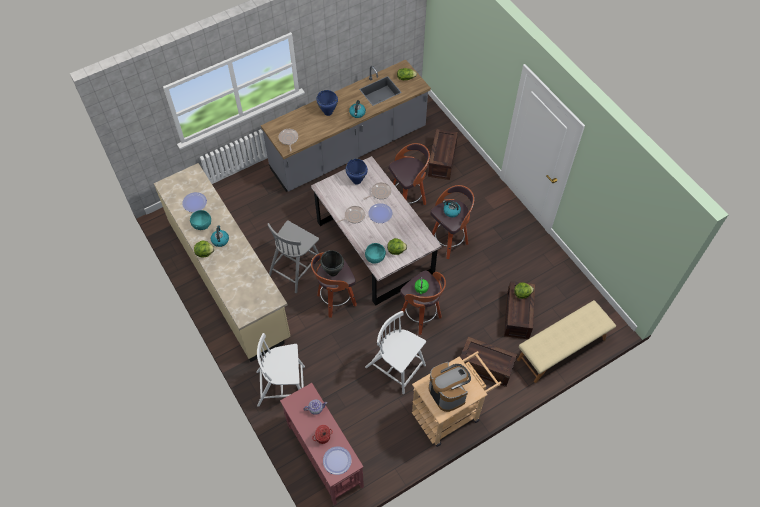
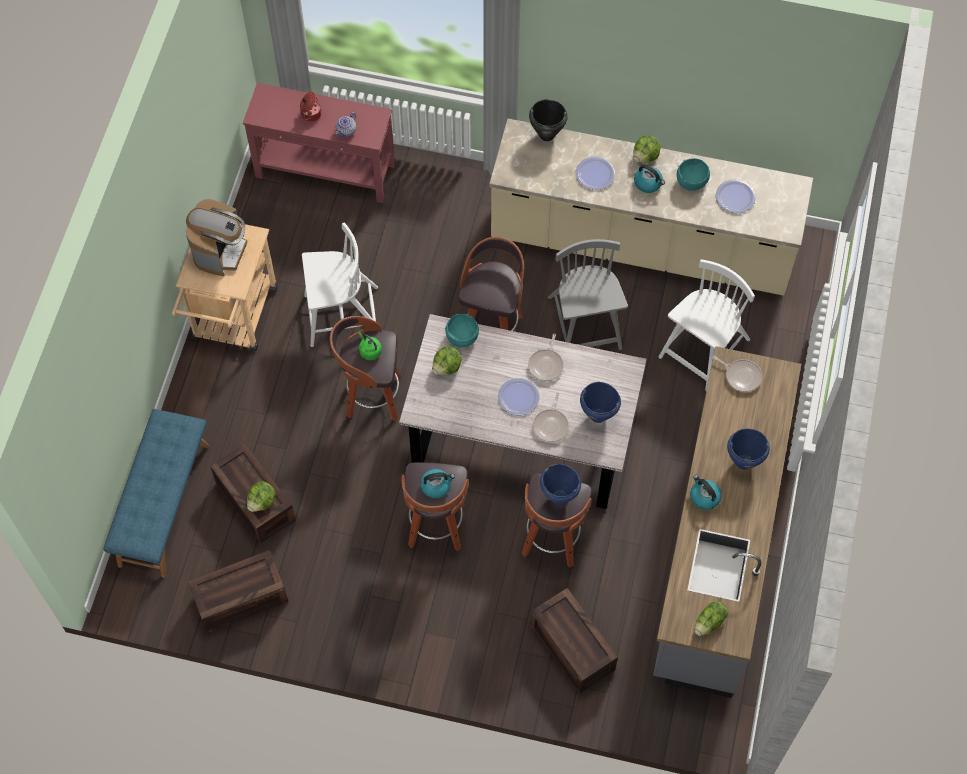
camera: 135 degrees right, 5 degrees up
(282, 386) = (444, 194): white chair -> white chair (703, 350)
(333, 272) = (493, 282): black cooking pot -> black cooking pot (546, 135)
(337, 461) = (273, 106): plate -> plate (595, 174)
(406, 168) = (559, 497): none -> blue cooking pot
(447, 392) = (221, 251): coffee machine -> coffee machine turned 90 degrees counterclockwise
(486, 366) = (238, 405): crate -> crate (240, 600)
(561, 350) = (163, 504): beige bench -> blue bench

